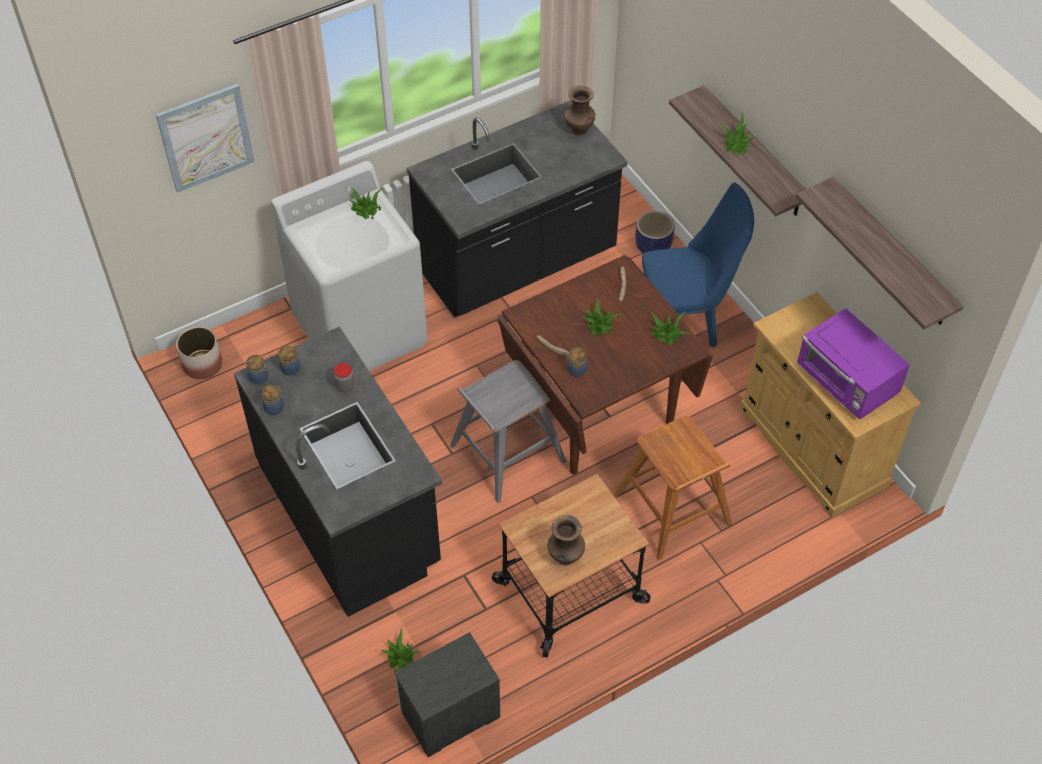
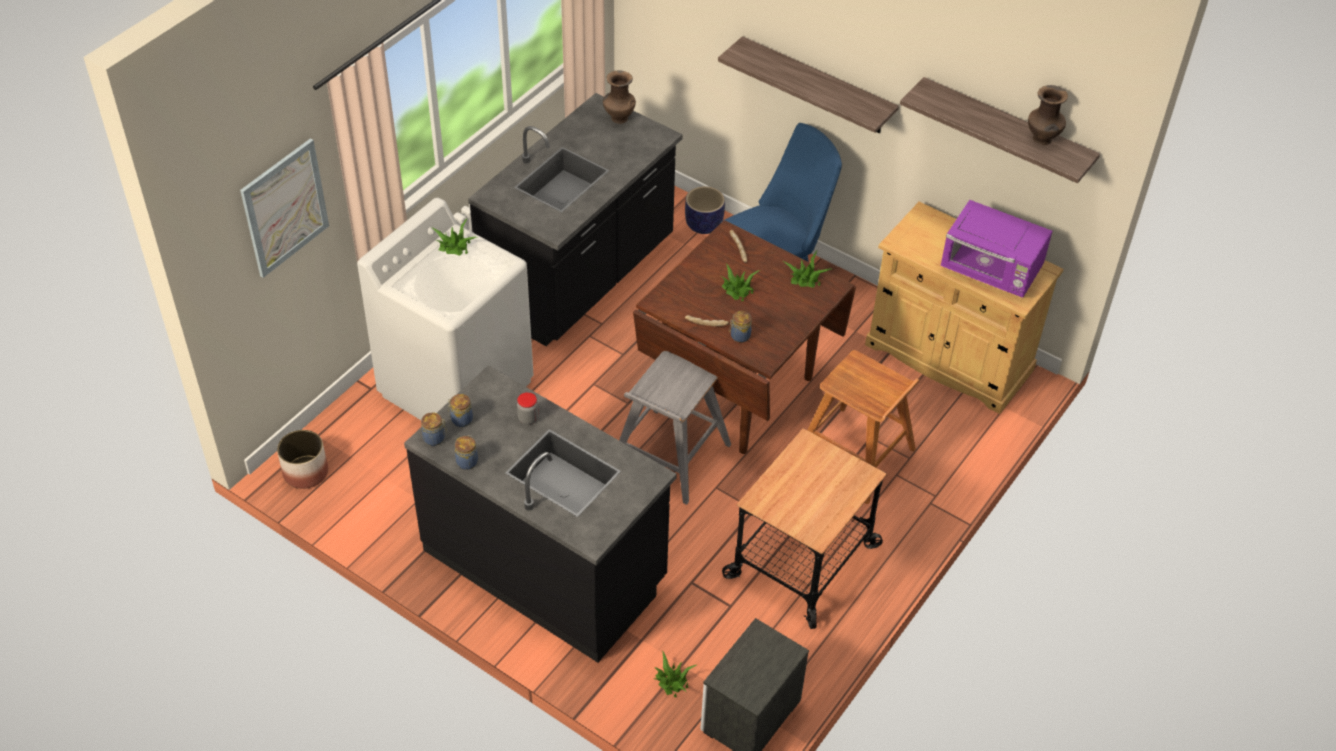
camera: 25 degrees left, 5 degrees down
(565, 558) = (818, 513): brown vase -> brown vase (1042, 140)
(737, 143) = (804, 78): potted plant -> none

